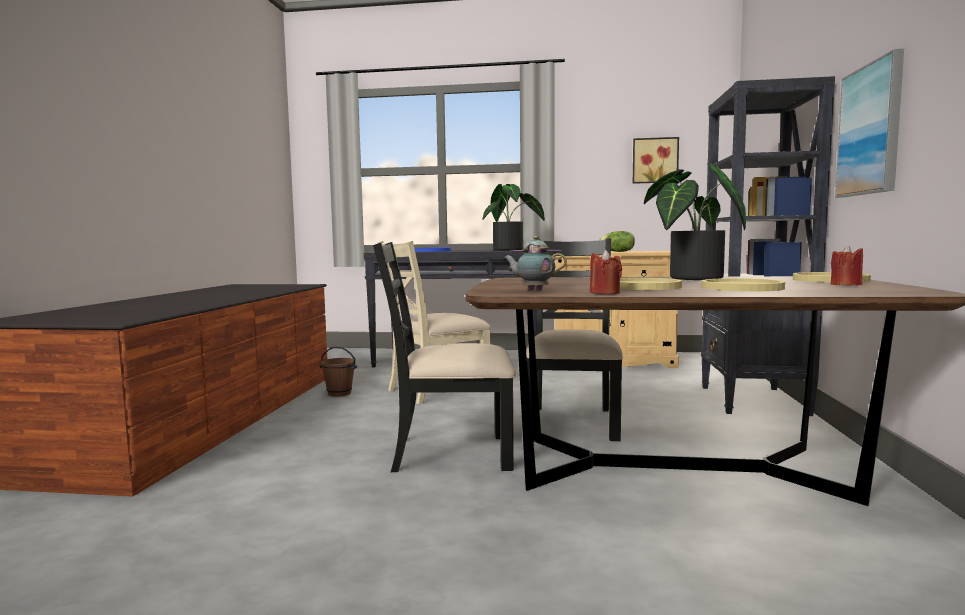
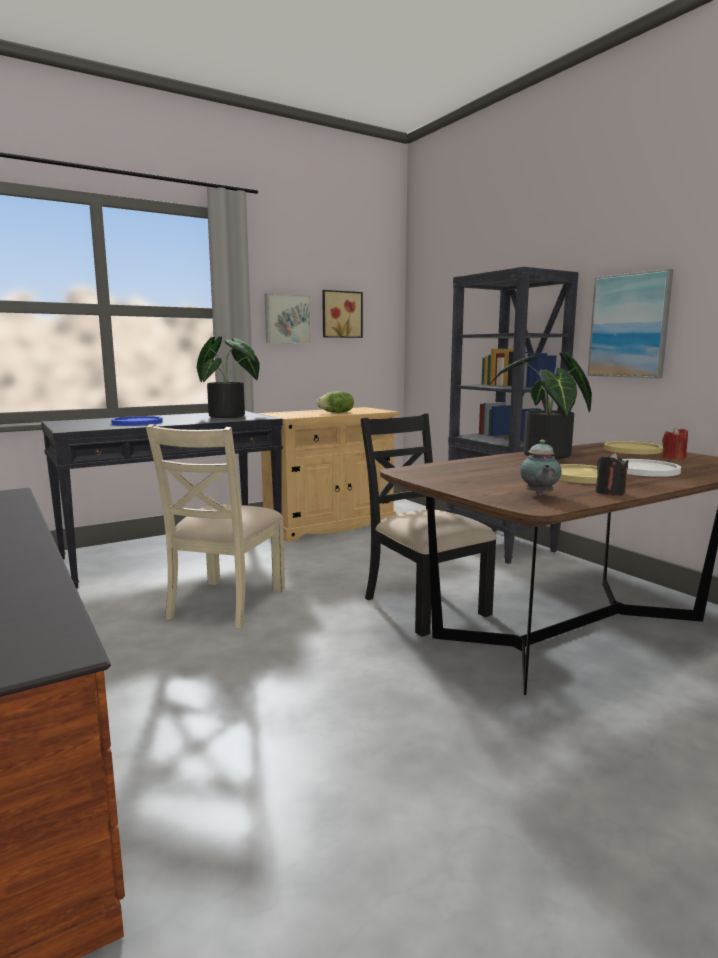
camera: 40 degrees left, 5 degrees up
(339, 393) = (107, 641): brown bucket -> none
(450, 453) = (391, 679): black chair -> none
(534, 290) = (539, 495): teapot -> teapot turned 60 degrees counterclockwise
(595, 168) = (287, 319): none -> picture
(604, 293) = (610, 493): red candle -> black candle
(742, 287) = (644, 470): yellow plate -> white plate

